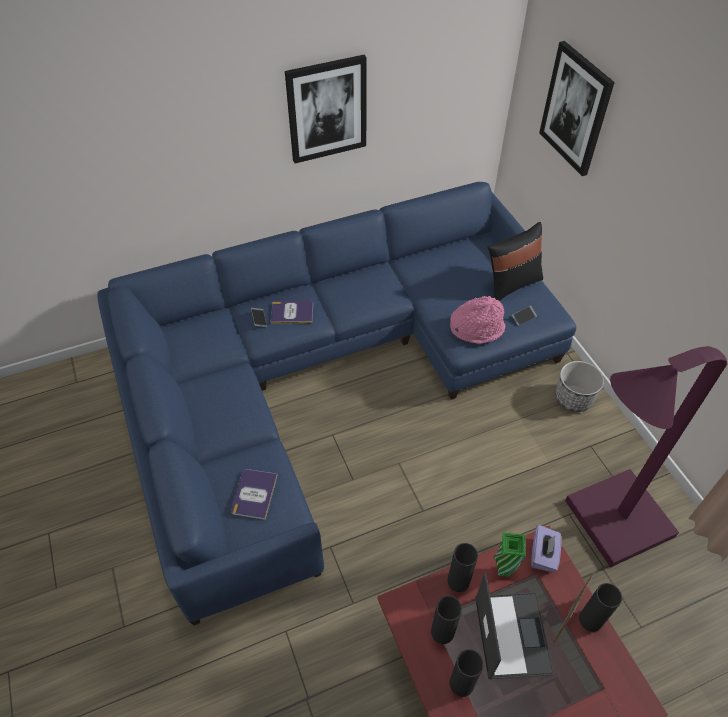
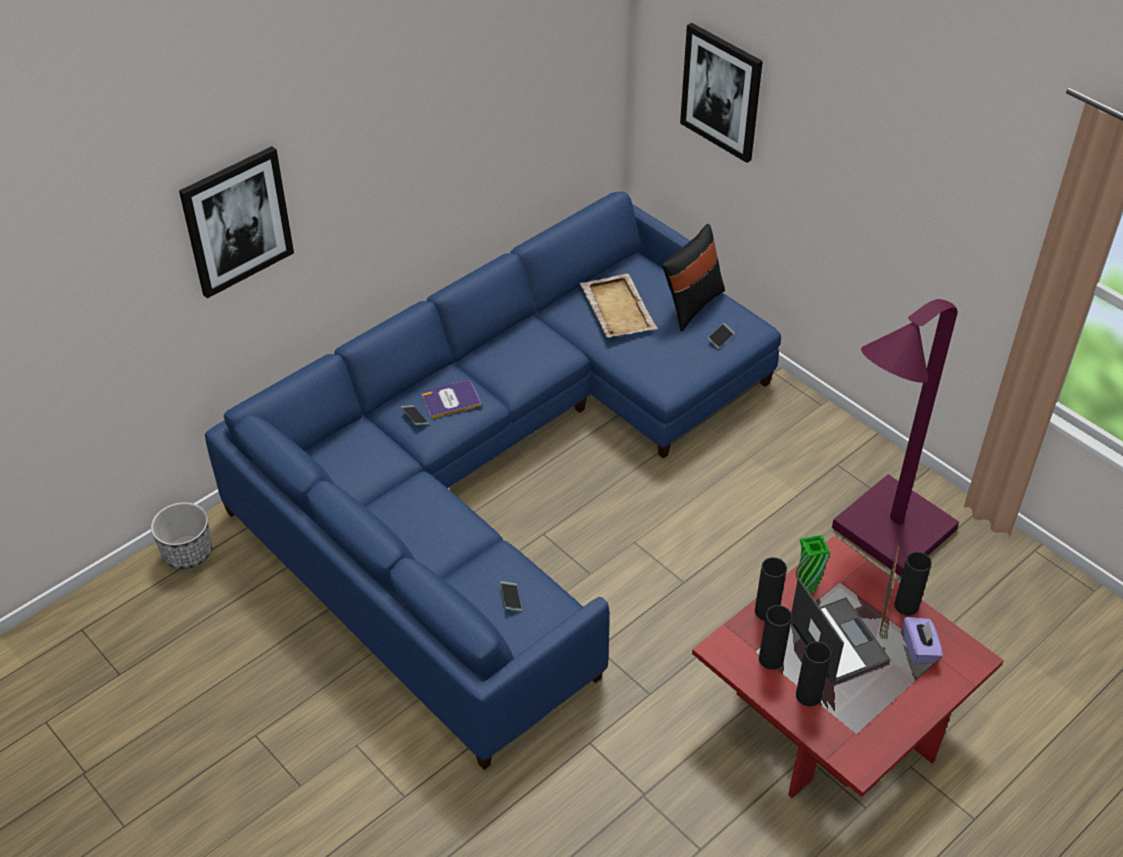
camera: 20 degrees left, 5 degrees down
(254, 494) = (510, 598): book -> phone
(327, 109) = (444, 148): picture -> picture (237, 221)
(451, 272) = (617, 308): none -> beige tray
(476, 328) = (674, 363): pink hat -> none
(543, 555) = (839, 563): purple tissue box -> purple tissue box (919, 649)
(573, 398) = (799, 419): planter -> planter (188, 552)

